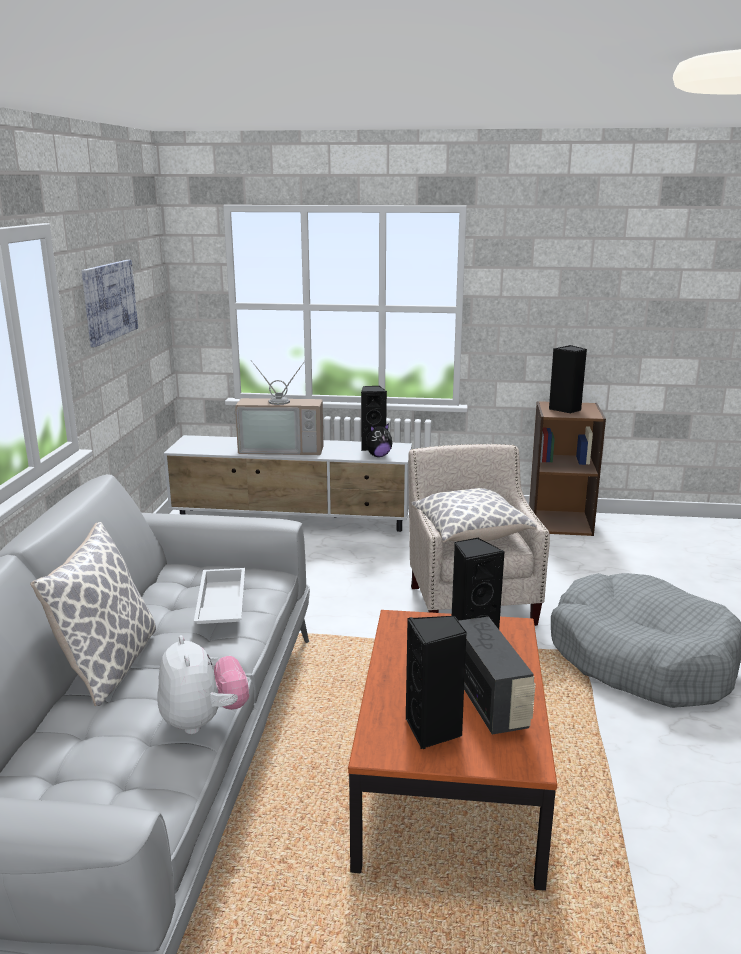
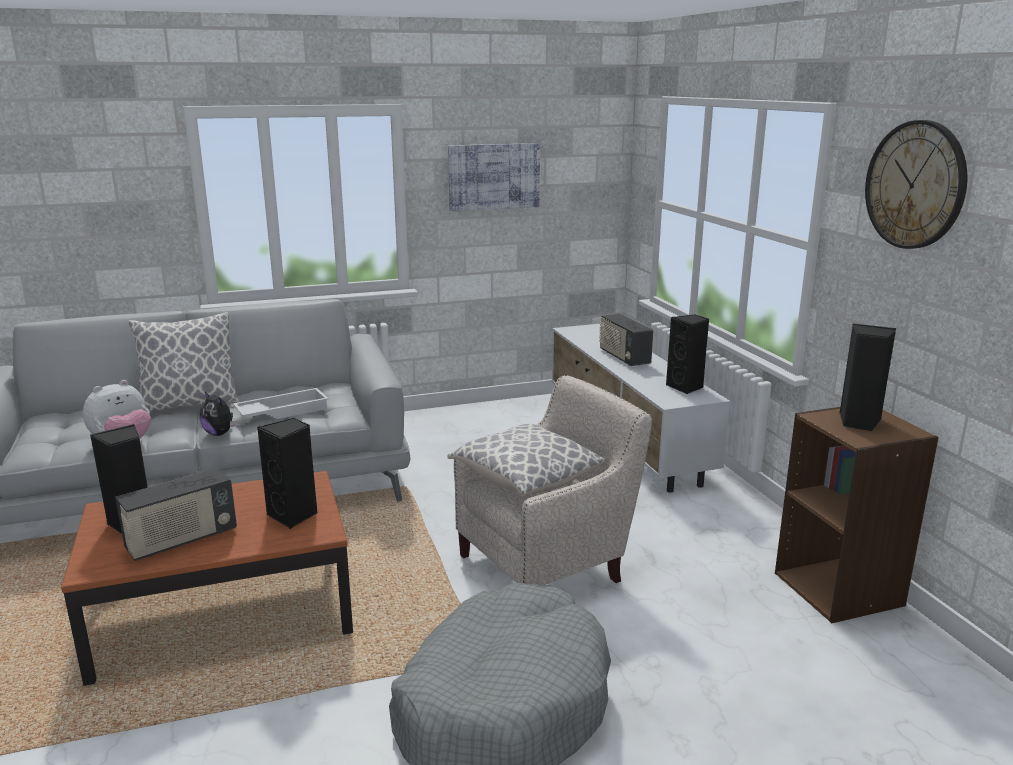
camera: 65 degrees right, 0 degrees up
(282, 448) = (623, 357): television -> radio
(378, 456) = (662, 394): plush toy -> plush toy (220, 433)
(552, 255) = (915, 185): none -> wall clock

